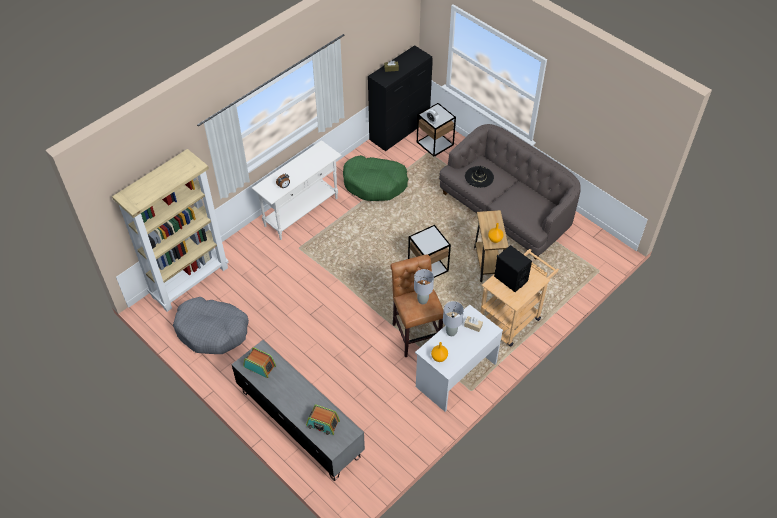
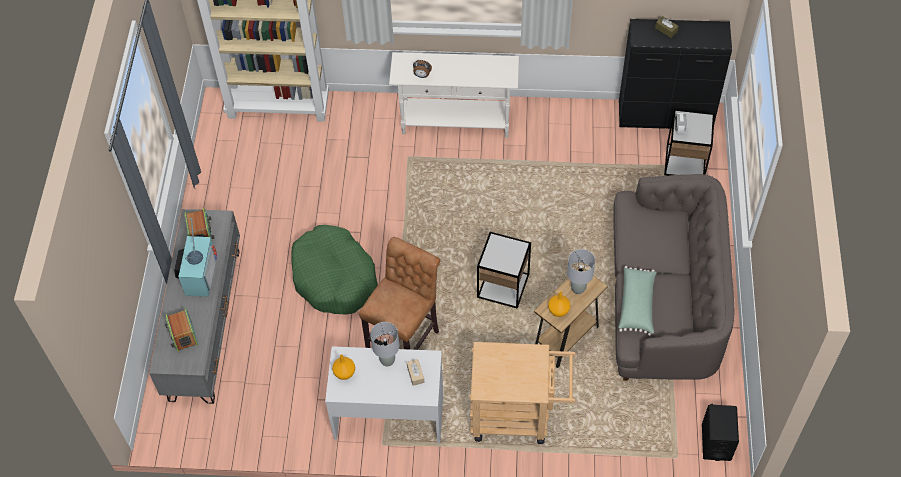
camera: 50 degrees right, 5 degrees up
(212, 331) = (241, 170): grey dog bed -> none
(289, 387) = (198, 274): none -> television
(375, 183) = (564, 153): green dog bed -> green dog bed (335, 277)
(423, 300) = (400, 304): grey table lamp -> grey table lamp (578, 288)
(479, 177) = (647, 233): black hat -> none
(510, 279) = (509, 363): black speaker -> black speaker (716, 442)
(516, 211) = (637, 305): none -> green pillow

